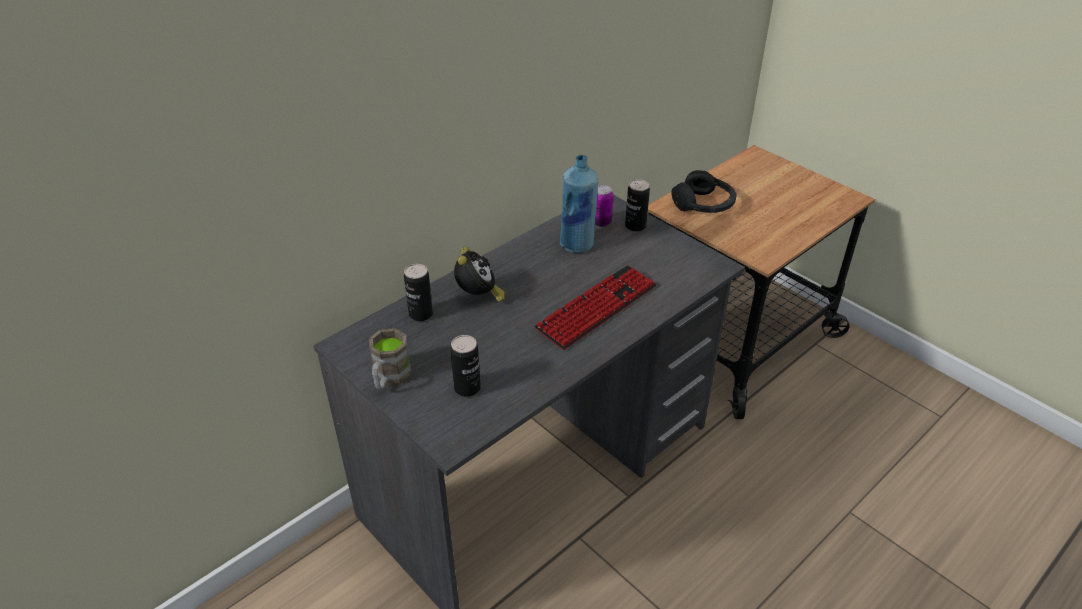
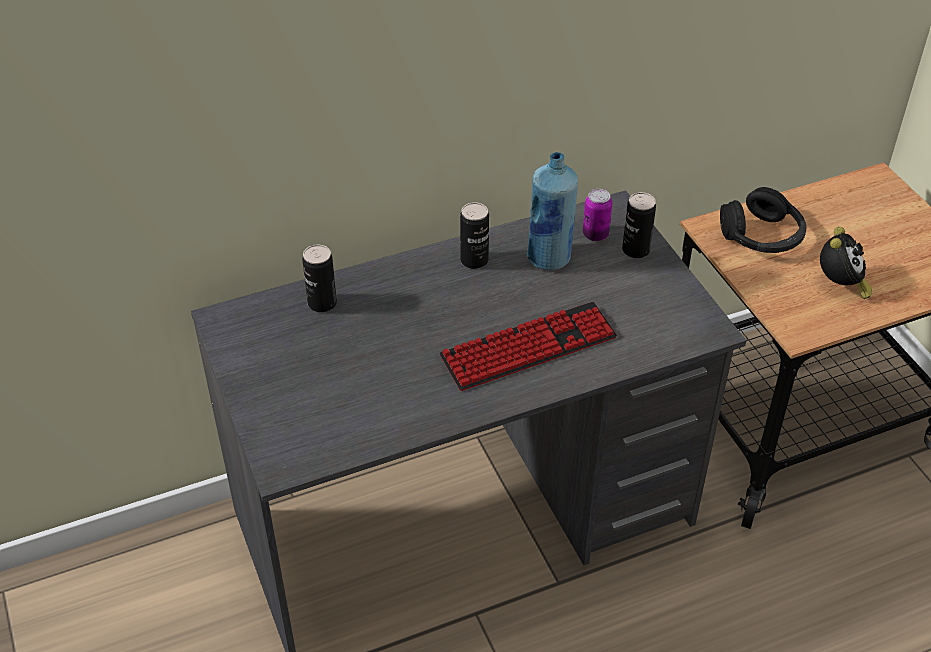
camera: 20 degrees right, 5 degrees up
(389, 378) = (252, 372): brown mug -> none
(467, 388) = (330, 407): can -> can (474, 260)
(478, 296) = (397, 297): alarm clock -> alarm clock (840, 286)

